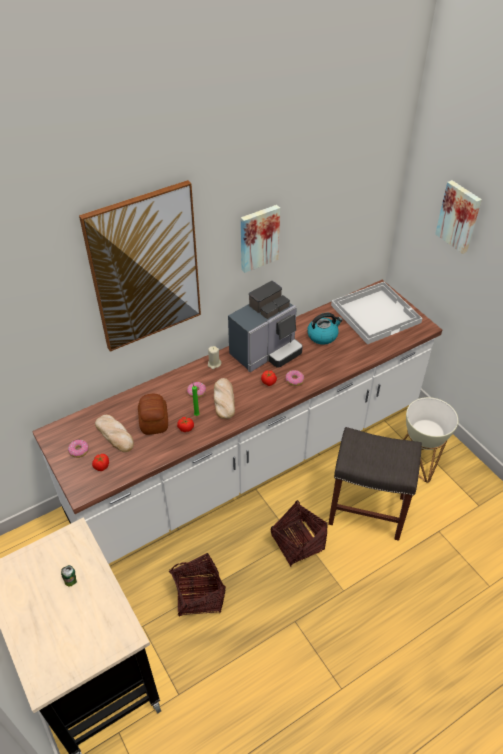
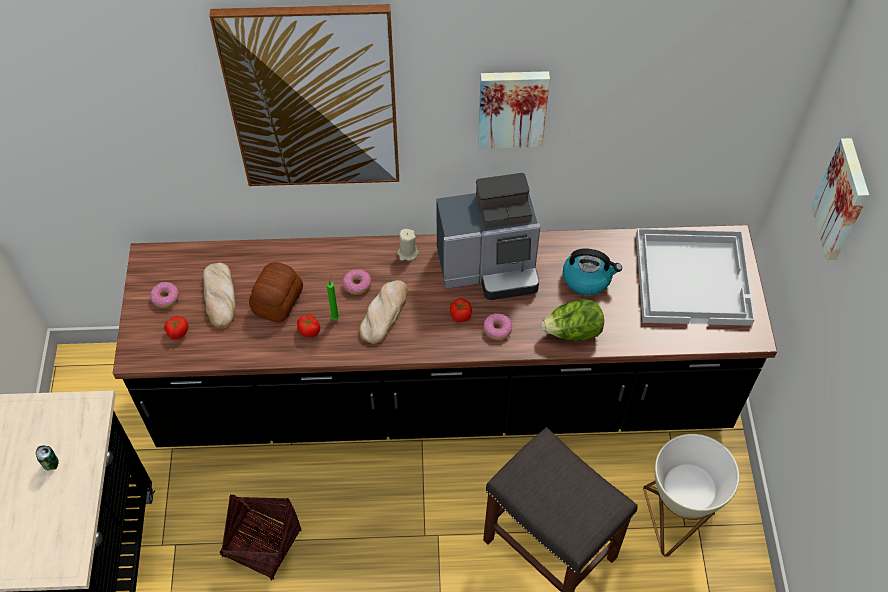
camera: 30 degrees right, 10 degrees up
(251, 458) = (444, 395): white counter -> black counter
(297, 543) = (426, 543): basket -> none
(335, 364) = (572, 332): none -> lettuce

